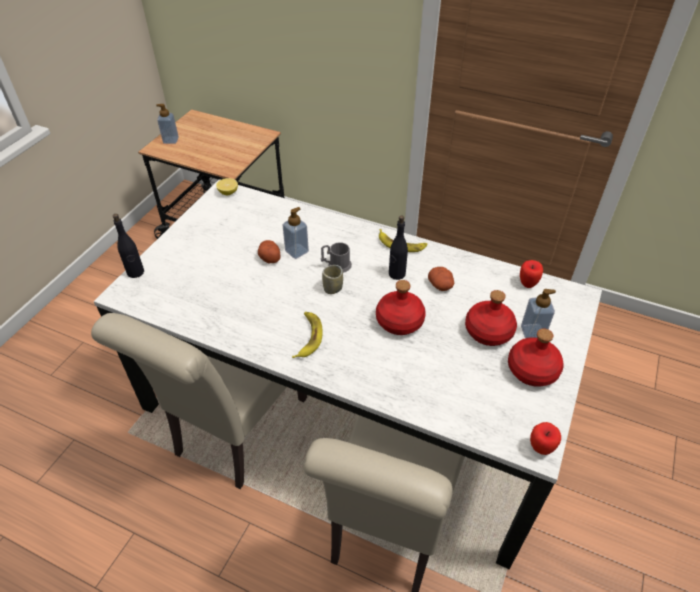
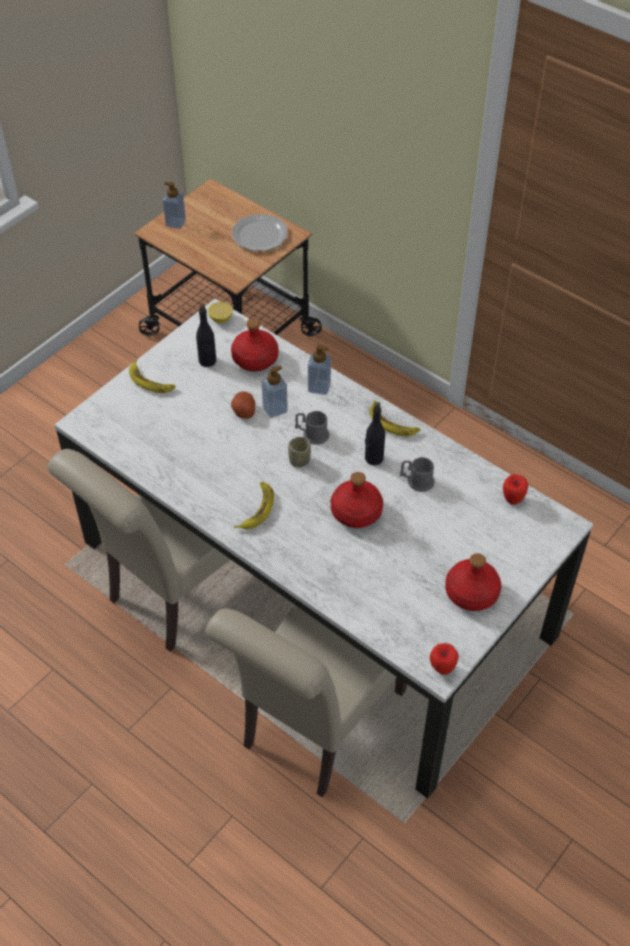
camera: 15 degrees right, 5 degrees up
(135, 272) = (101, 400): black bottle -> black bottle (207, 361)
(179, 249) = (151, 381): none -> banana
(240, 139) = (259, 235): none -> plate
(441, 285) = (416, 481): potato -> grey mug
(489, 331) = (445, 543): red bottle -> red bottle (255, 359)
(532, 332) = (491, 553): soap dispenser -> soap dispenser (319, 387)

